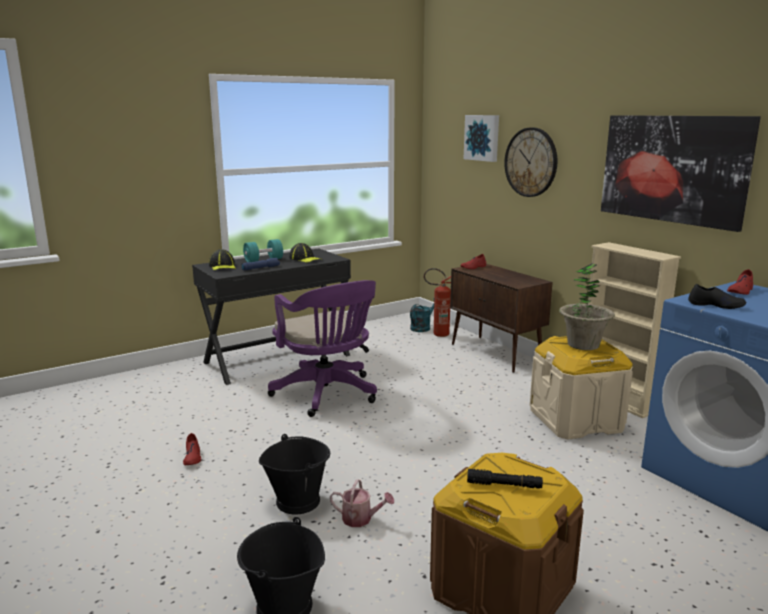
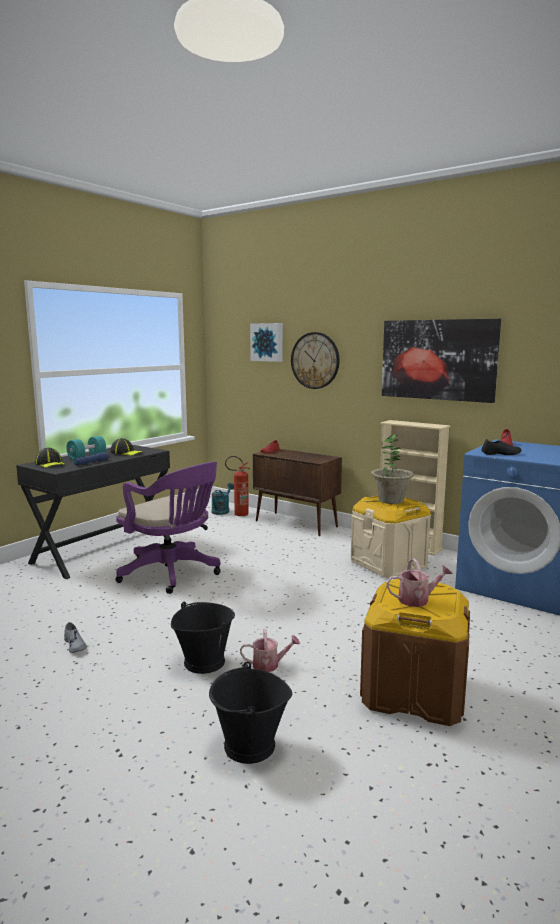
camera: 20 degrees left, 5 degrees down
(192, 457) = (75, 645): red shoe -> grey shoe
(504, 485) = (417, 599): black flashlight -> watering can

